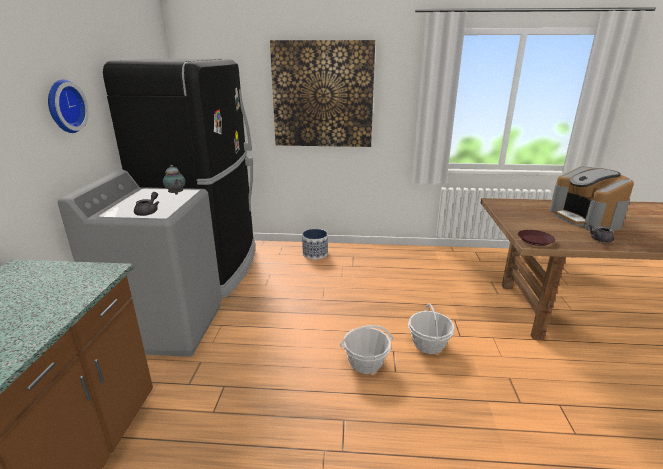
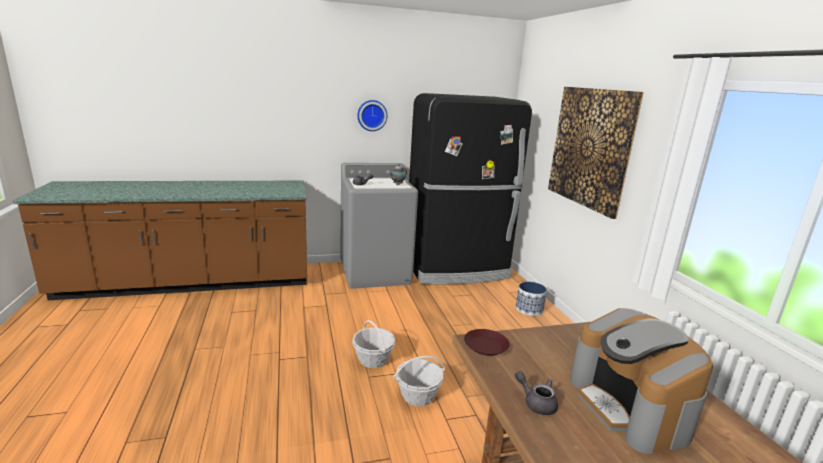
camera: 70 degrees right, 5 degrees down
(585, 218) = (630, 406): coffee machine -> coffee machine turned 75 degrees counterclockwise

